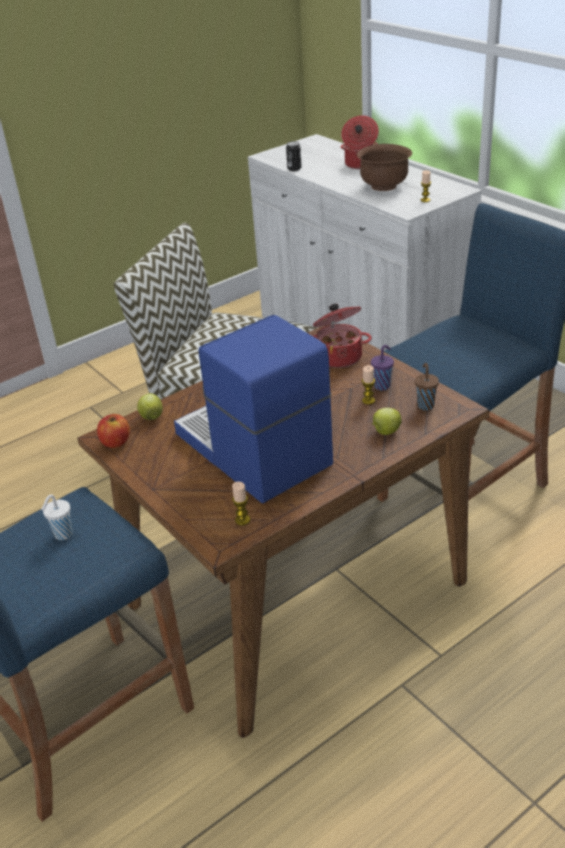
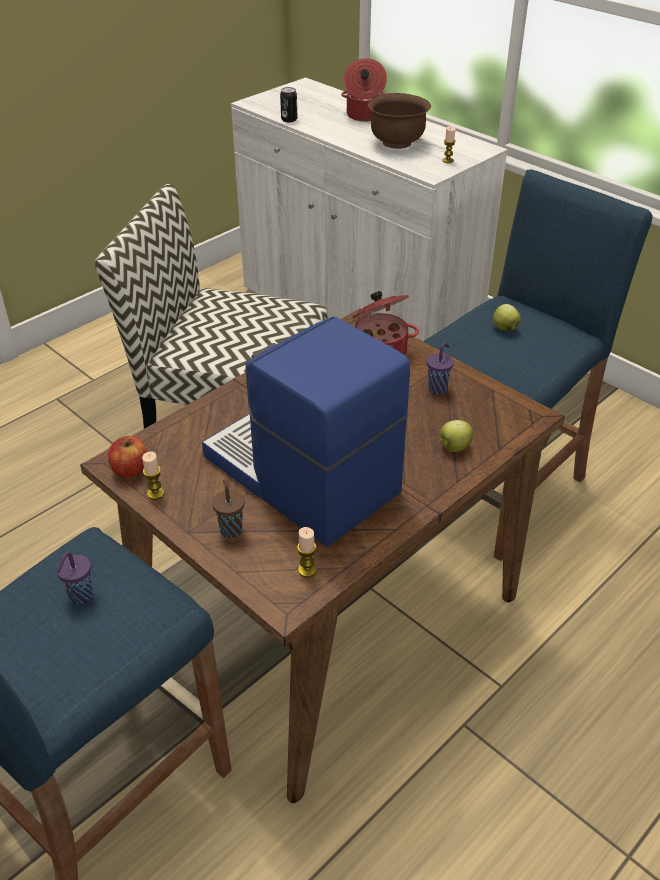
camera: 10 degrees left, 5 degrees up
(62, 535) = (80, 596): white cup -> purple cup
(151, 417) = (169, 434): apple -> apple (504, 328)
(368, 400) = (425, 408): candle -> candle (155, 493)
(425, 405) = (492, 412): brown cup -> brown cup (231, 529)

